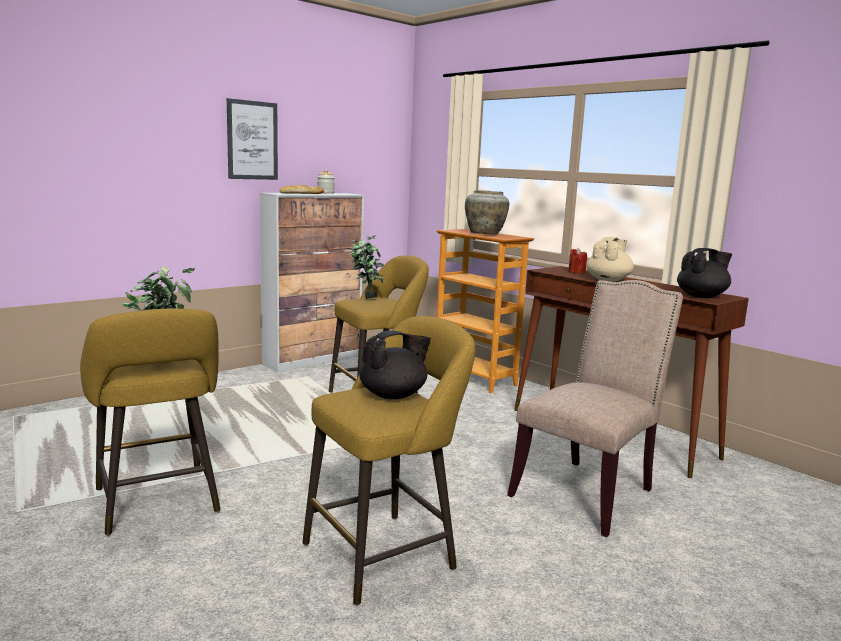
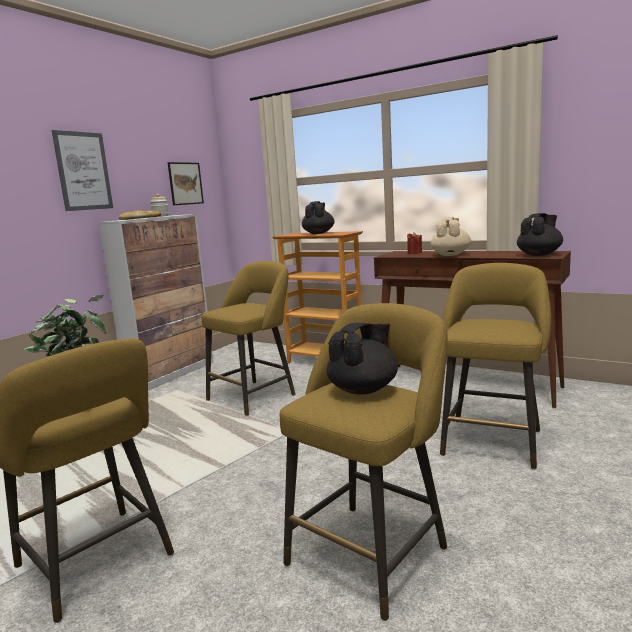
camera: 15 degrees left, 0 degrees up
(362, 160) = (185, 183): none -> picture
(365, 297) = (229, 305): potted plant -> none
(485, 234) = (318, 233): beige vase -> black teapot
(587, 492) = (492, 440): beige chair -> yellow stool

